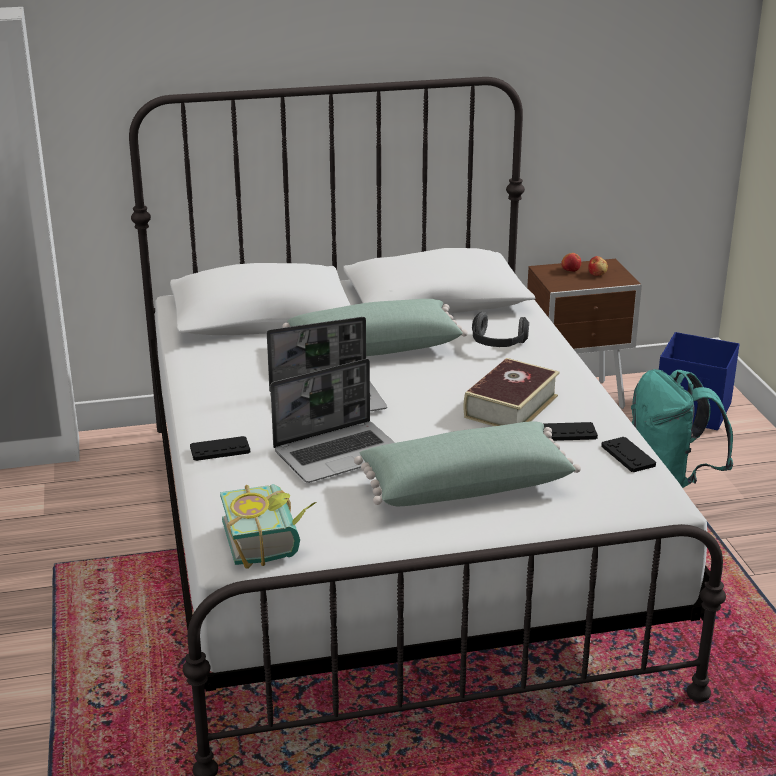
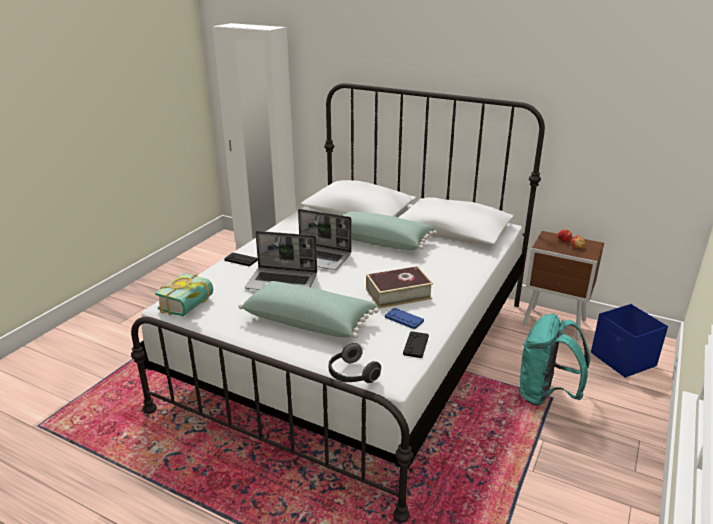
camera: 40 degrees right, 0 degrees up
(497, 344) = (445, 261): headphones -> headphones (351, 375)
(567, 433) = (404, 319): black game controller -> blue game controller

